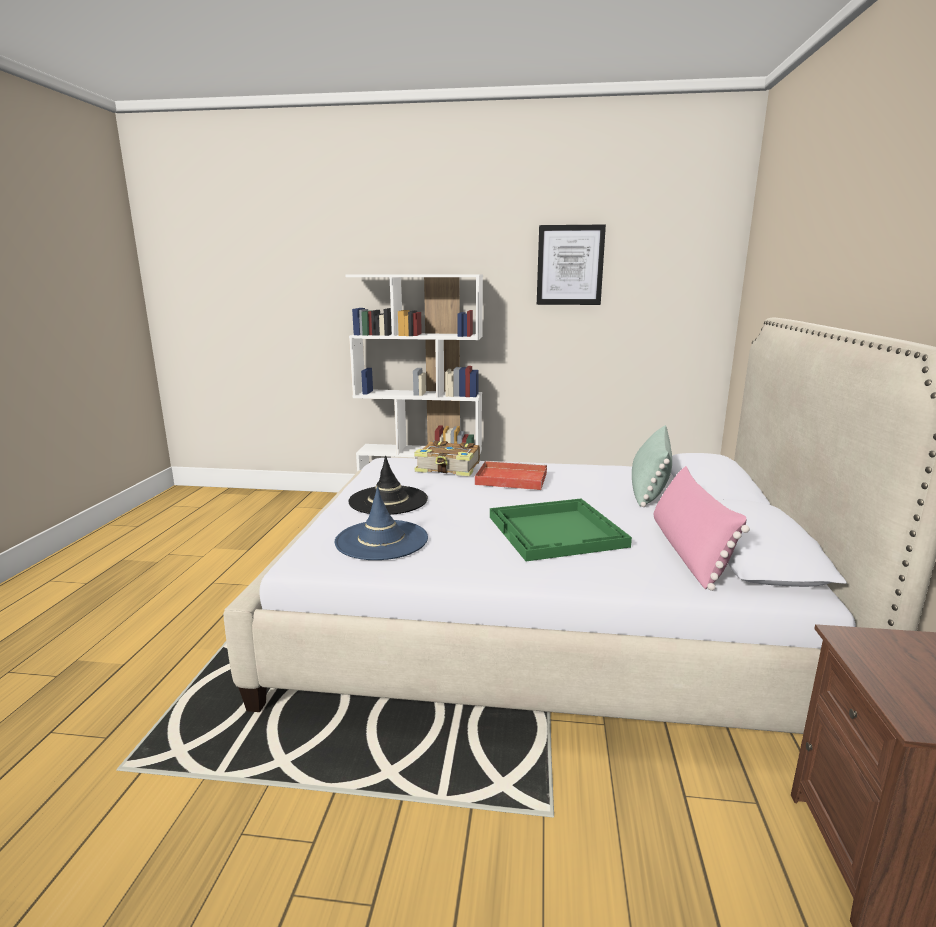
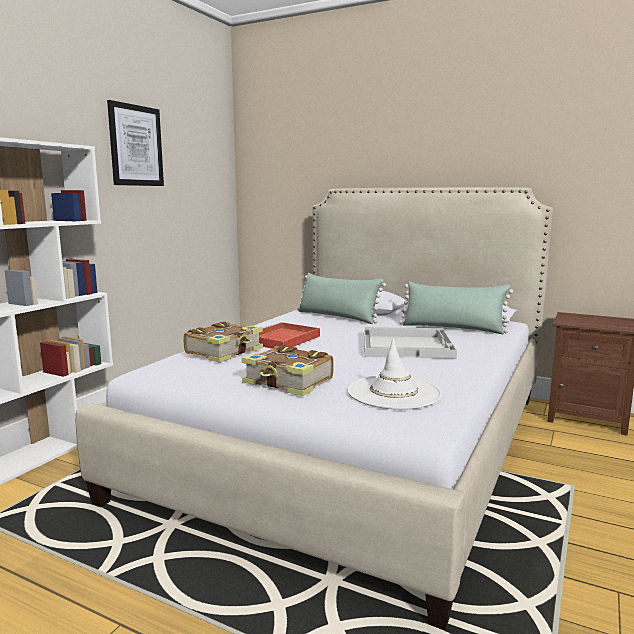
camera: 70 degrees left, 5 degrees down
(381, 540) = (394, 393): blue hat -> white hat
(388, 500) = (289, 382): black hat -> book
(557, 531) = (407, 345): green tray -> white tray
(688, 552) = (453, 328): pink pillow -> green pillow

